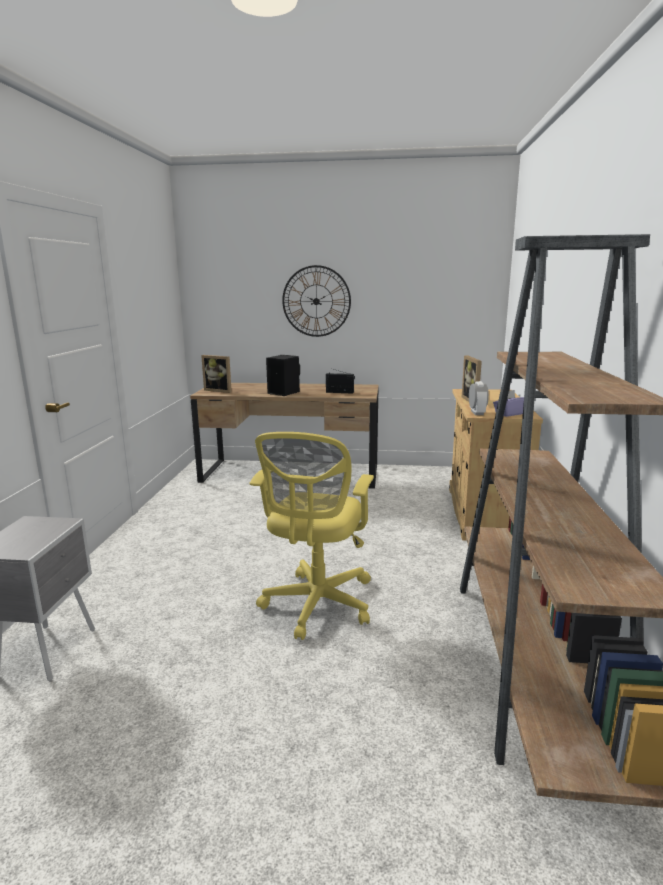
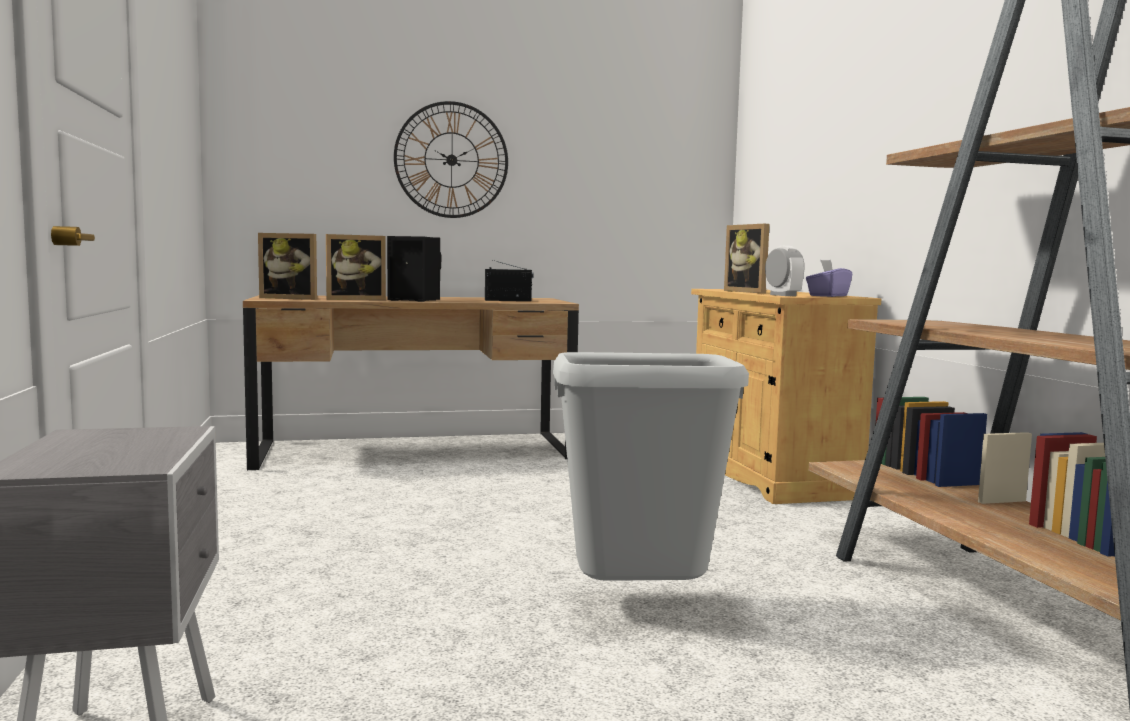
camera: 20 degrees left, 10 degrees down
(252, 392) = (355, 299): none -> picture frame
(316, 606) = (638, 604): yellow office chair -> grey trash can

